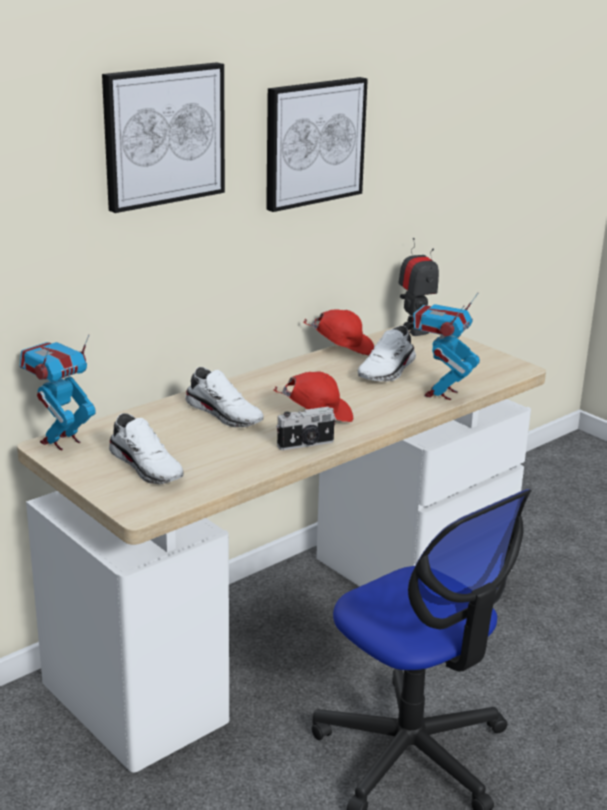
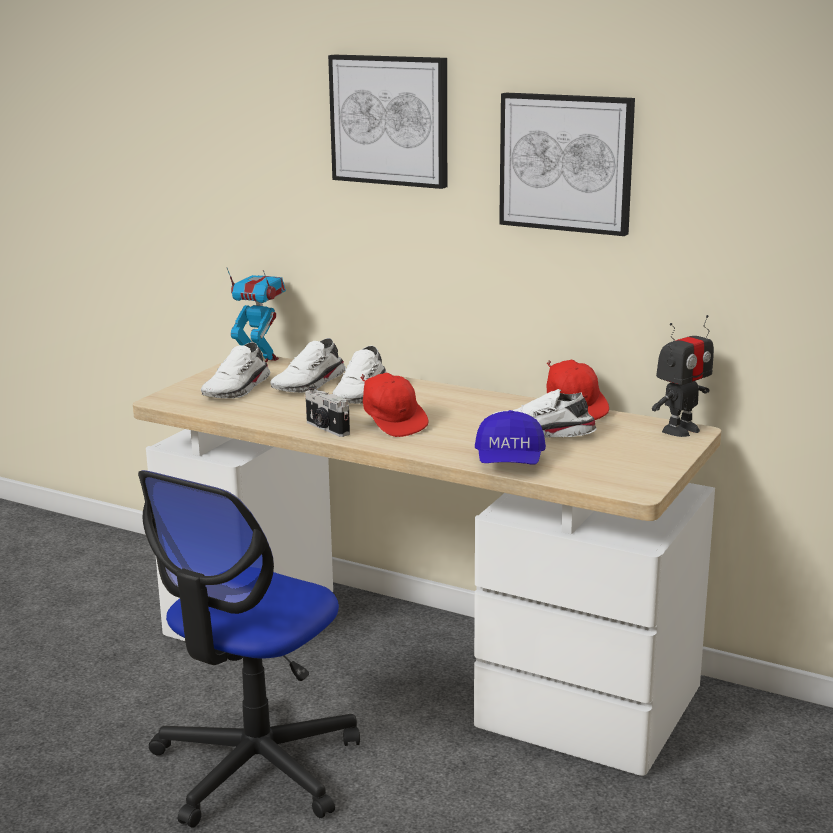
camera: 70 degrees right, 5 degrees down
(170, 430) = (310, 384): none -> white shoe
(441, 393) = (509, 462): toy robot -> blue cap

